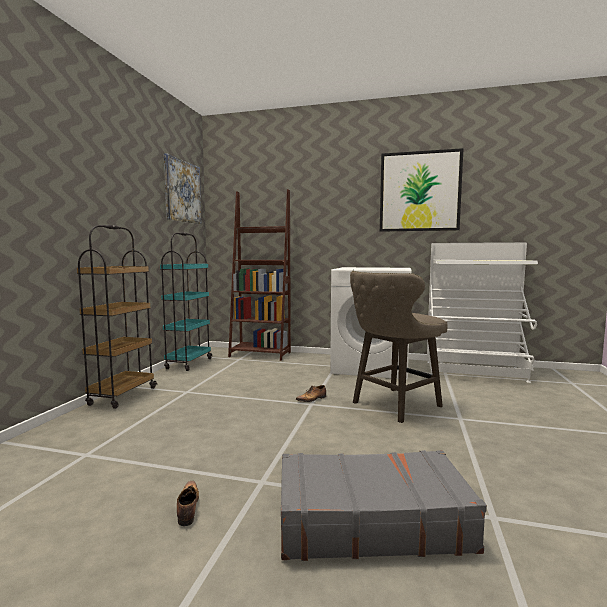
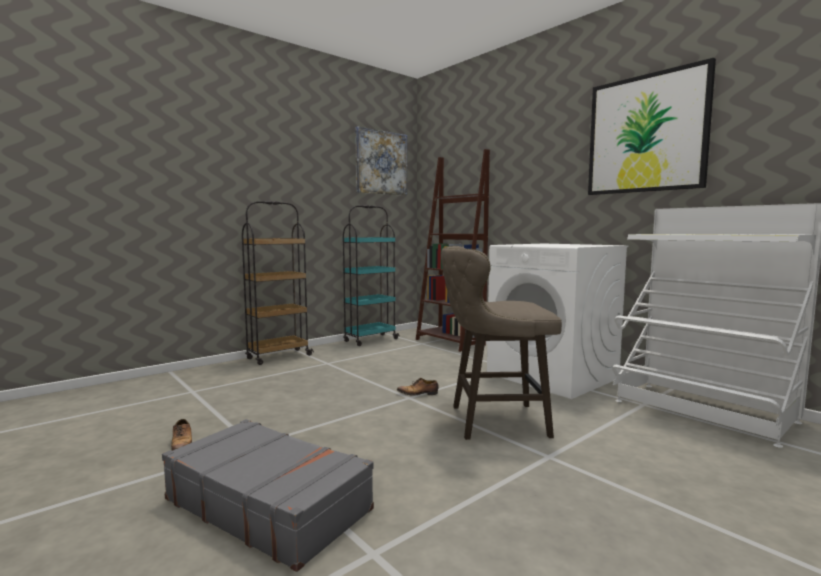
camera: 35 degrees right, 0 degrees up
(188, 507) = (182, 444): shoe -> shoe turned 135 degrees clockwise

